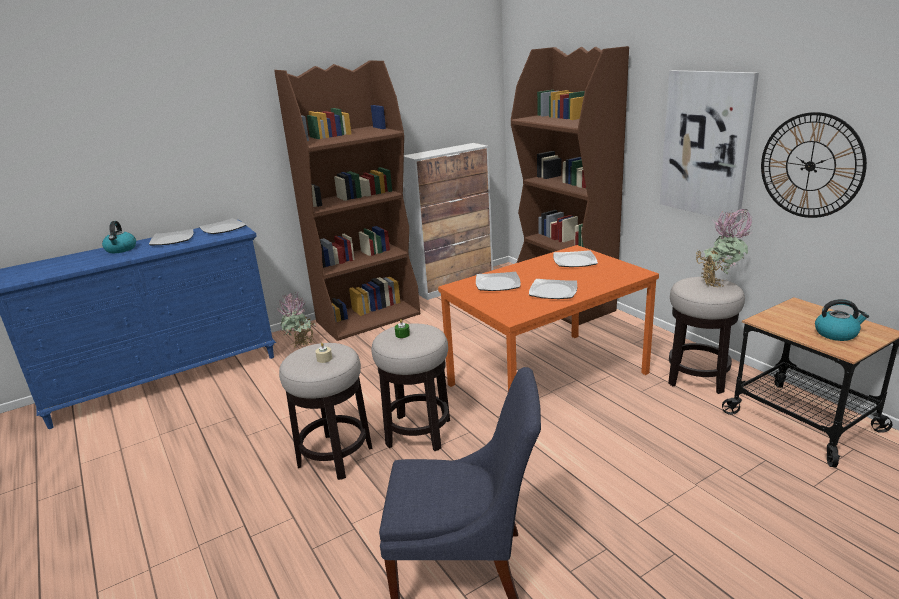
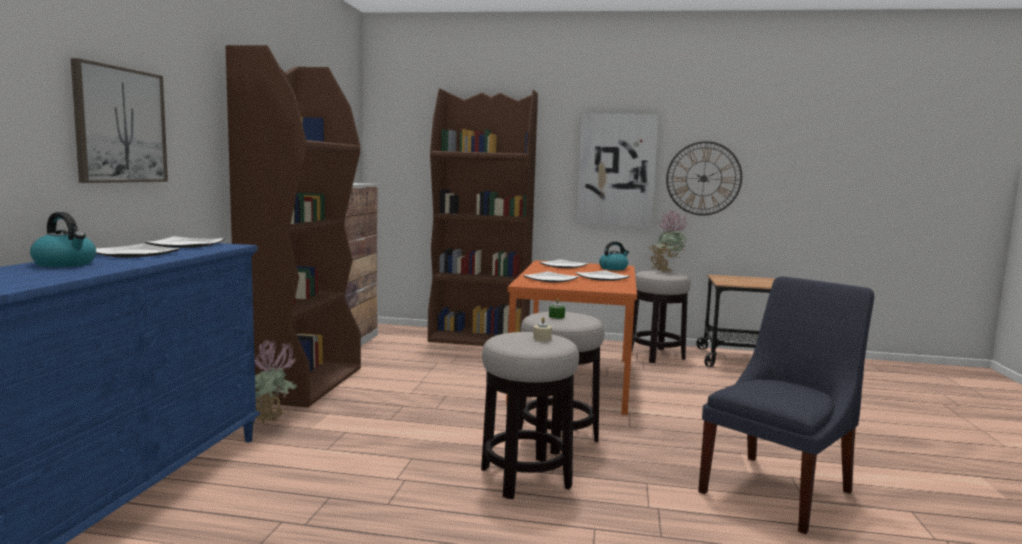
camera: 50 degrees left, 15 degrees down
(179, 152) = (120, 125): none -> picture
(836, 333) = (766, 282): kettle -> kettle (613, 268)

